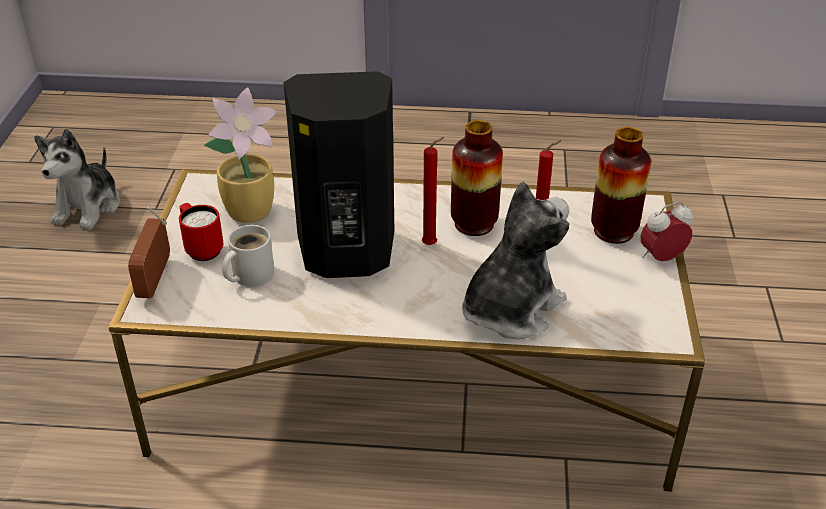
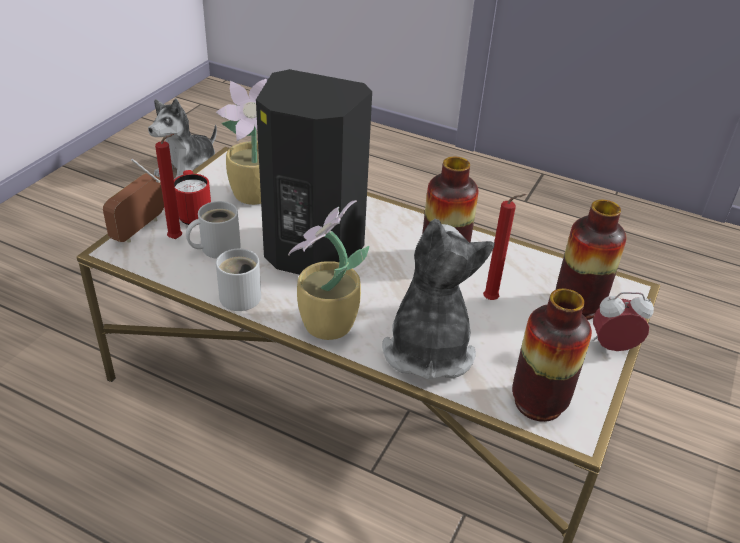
camera: 20 degrees right, 0 degrees up
(307, 312) = (241, 294): none -> white mug
(407, 317) = (326, 326): none -> potted plant
(432, 245) = (392, 268): red candle -> red candle (177, 239)
(510, 309) = (427, 349): plush toy -> plush toy turned 60 degrees counterclockwise
(629, 325) = (538, 403): none -> vase

